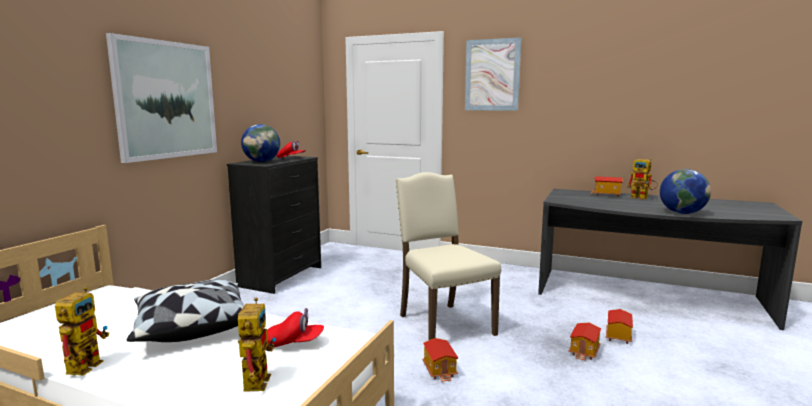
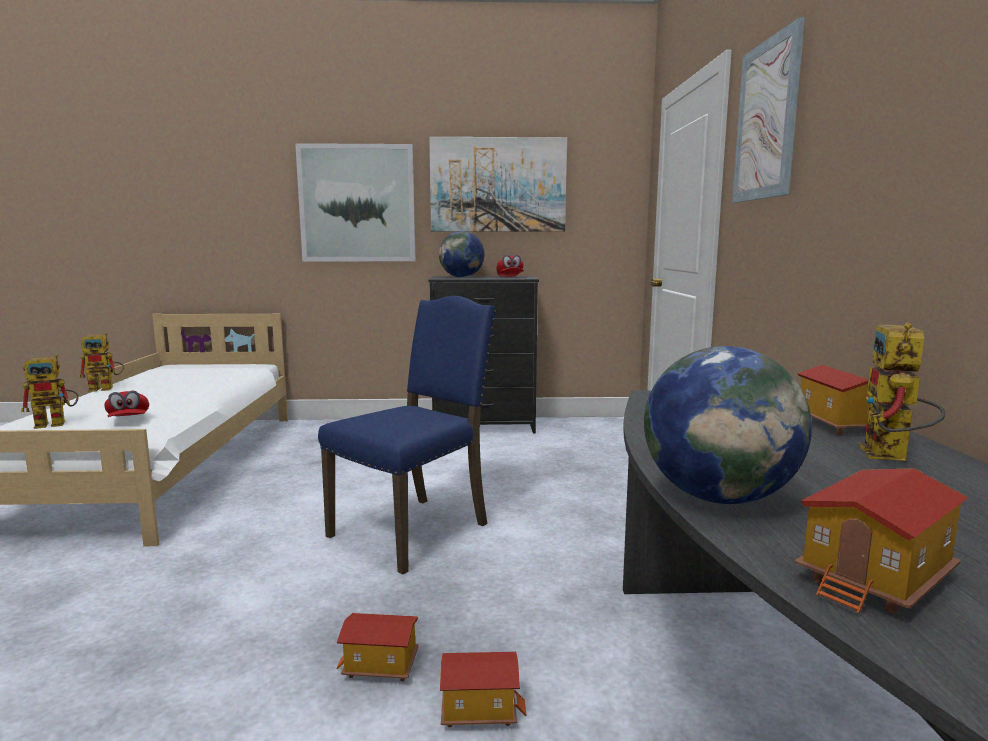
camera: 65 degrees right, 0 degrees up
(192, 326) = (171, 393): pillow -> none
(259, 86) = (498, 185): none -> picture
(440, 370) = (272, 551): toy house -> toy house (877, 579)
(443, 324) = (414, 530): beige chair -> blue chair

